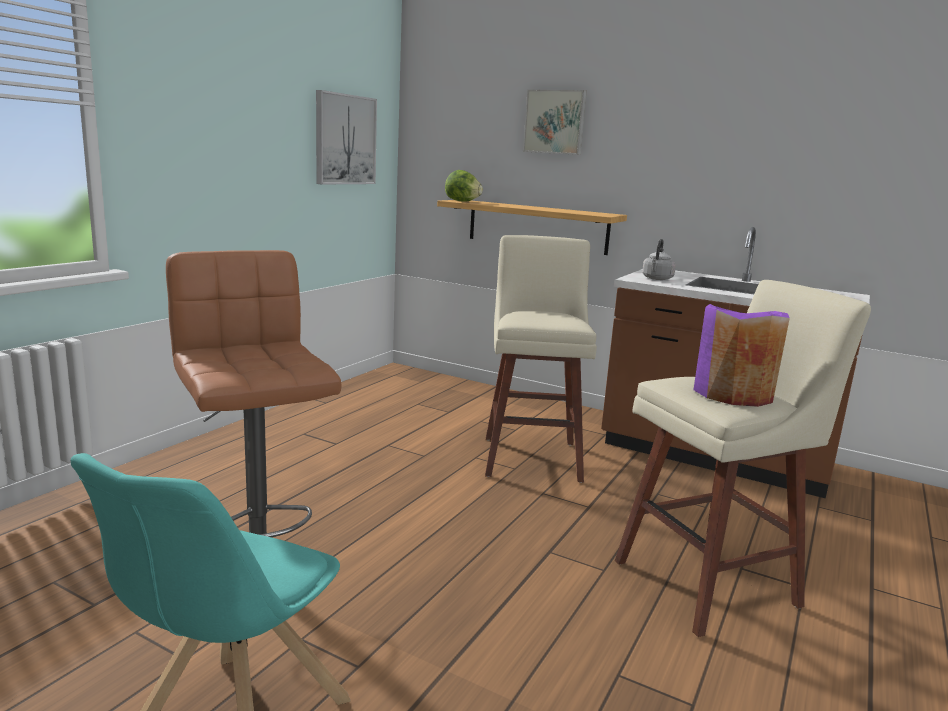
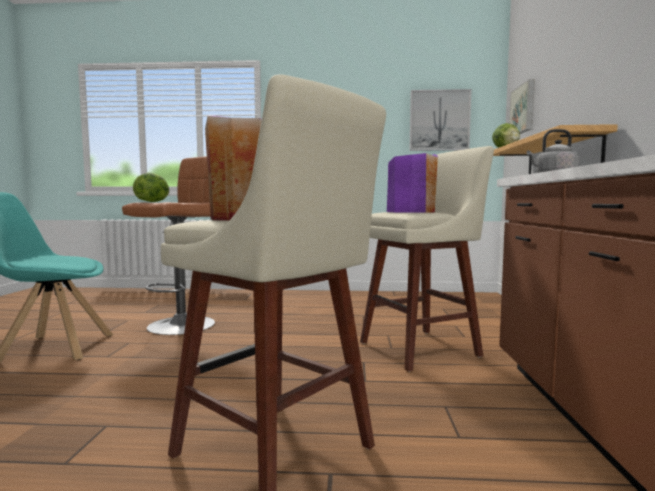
camera: 65 degrees right, 10 degrees down
(211, 366) = (153, 202): none -> lettuce
(544, 317) = (411, 212): none -> purple vase
(555, 122) = (572, 55): picture -> picture (523, 109)

